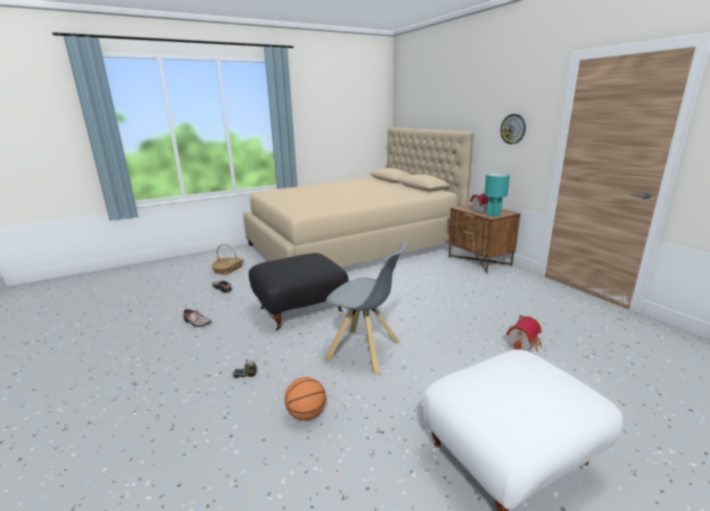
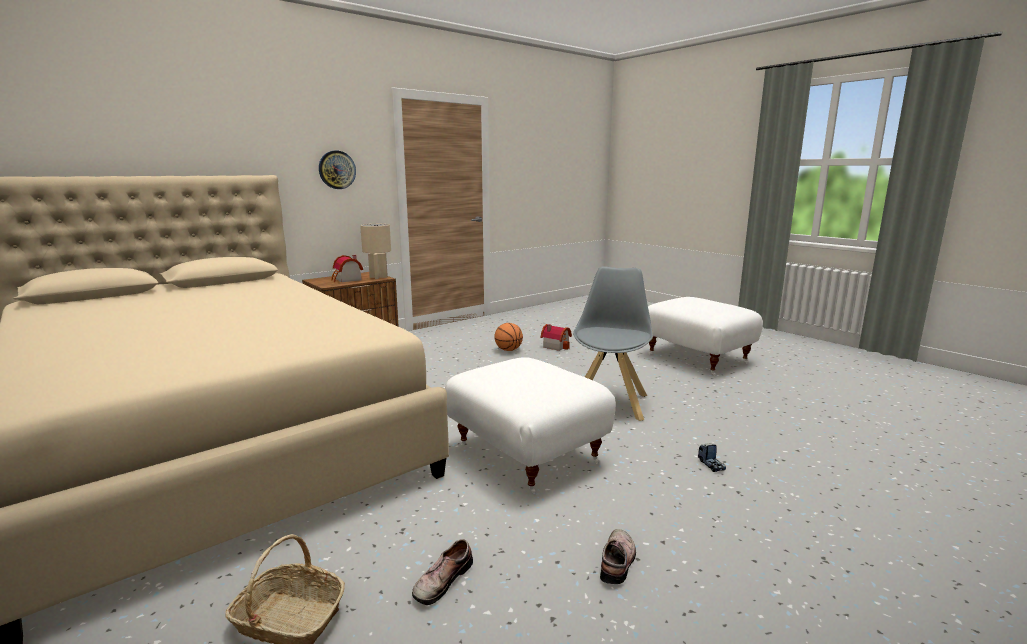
camera: 100 degrees left, 5 degrees down
(300, 309) = (525, 454): black ottoman -> white ottoman
(306, 414) = (730, 419): basketball -> basketball (508, 350)
(493, 215) = (378, 277): turquoise table lamp -> beige table lamp

